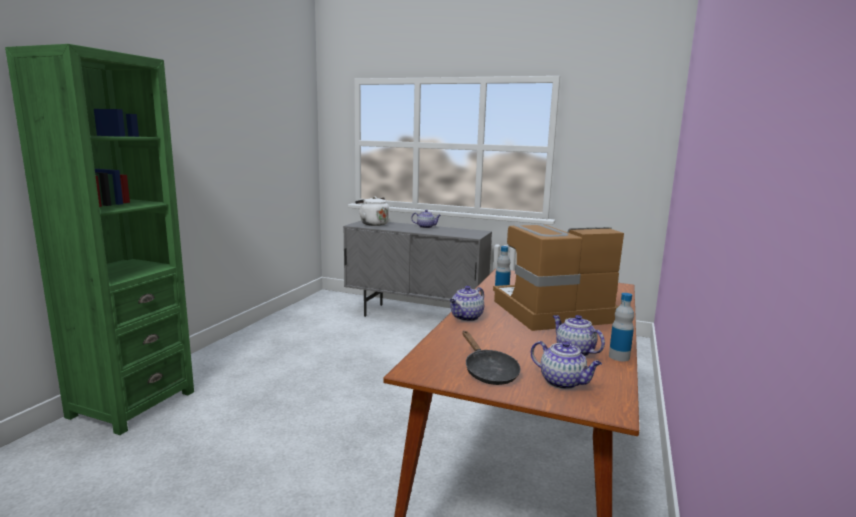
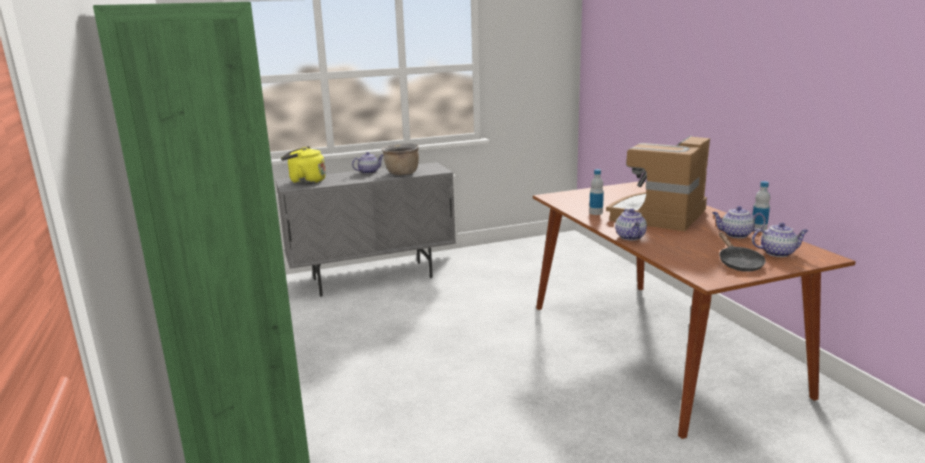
camera: 40 degrees left, 5 degrees up
(373, 224) = (305, 182): white kettle -> yellow kettle
(442, 232) = (402, 174): none -> brown cooking pot
(488, 372) = (738, 263): black frying pan -> black frying pan turned 60 degrees clockwise

